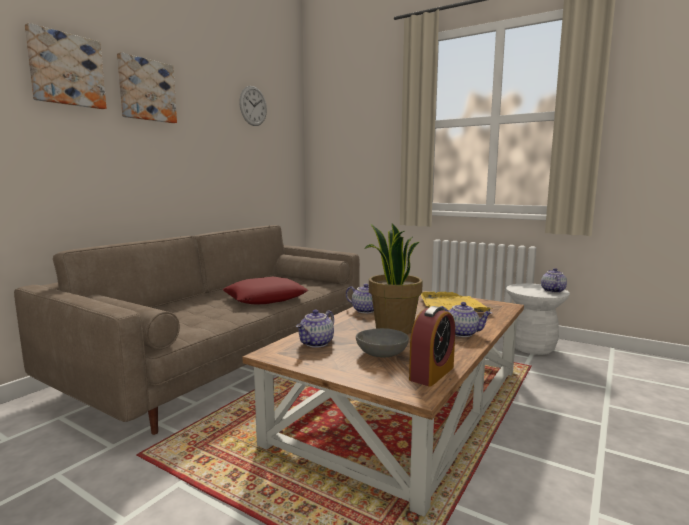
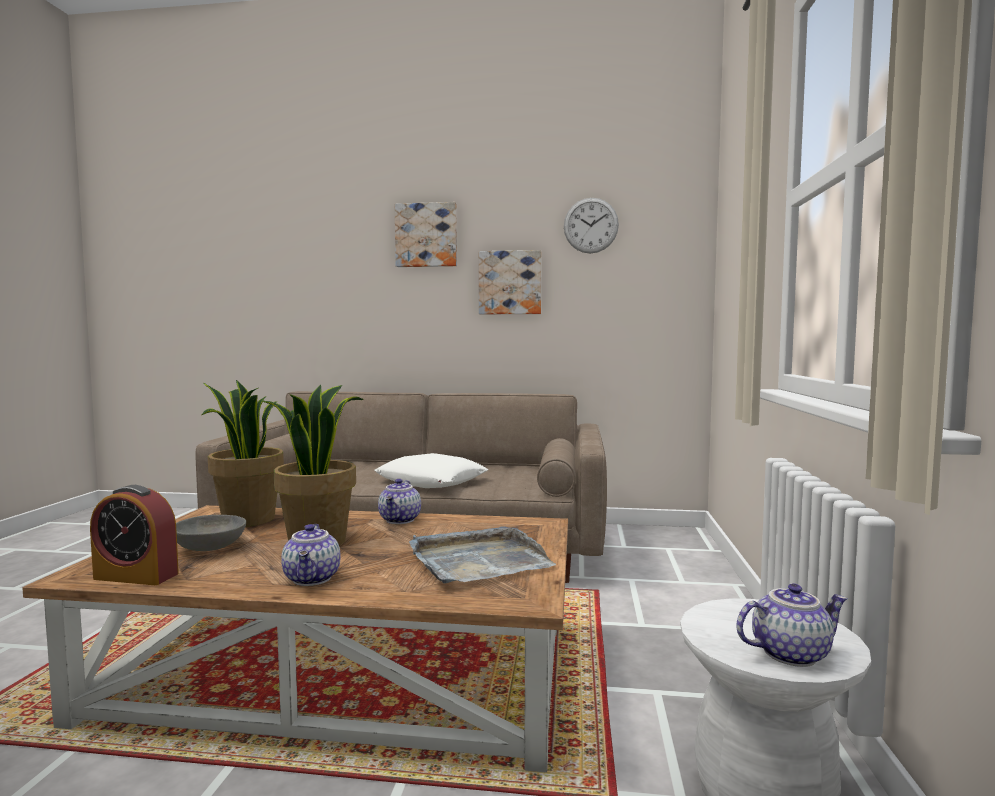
camera: 65 degrees right, 5 degrees down
(66, 70) = (349, 232): picture -> picture (510, 283)
(265, 298) = (431, 481): red pillow -> white pillow
(316, 343) = (247, 520): teapot -> potted plant
(452, 306) = (478, 561): yellow tray -> grey tray

